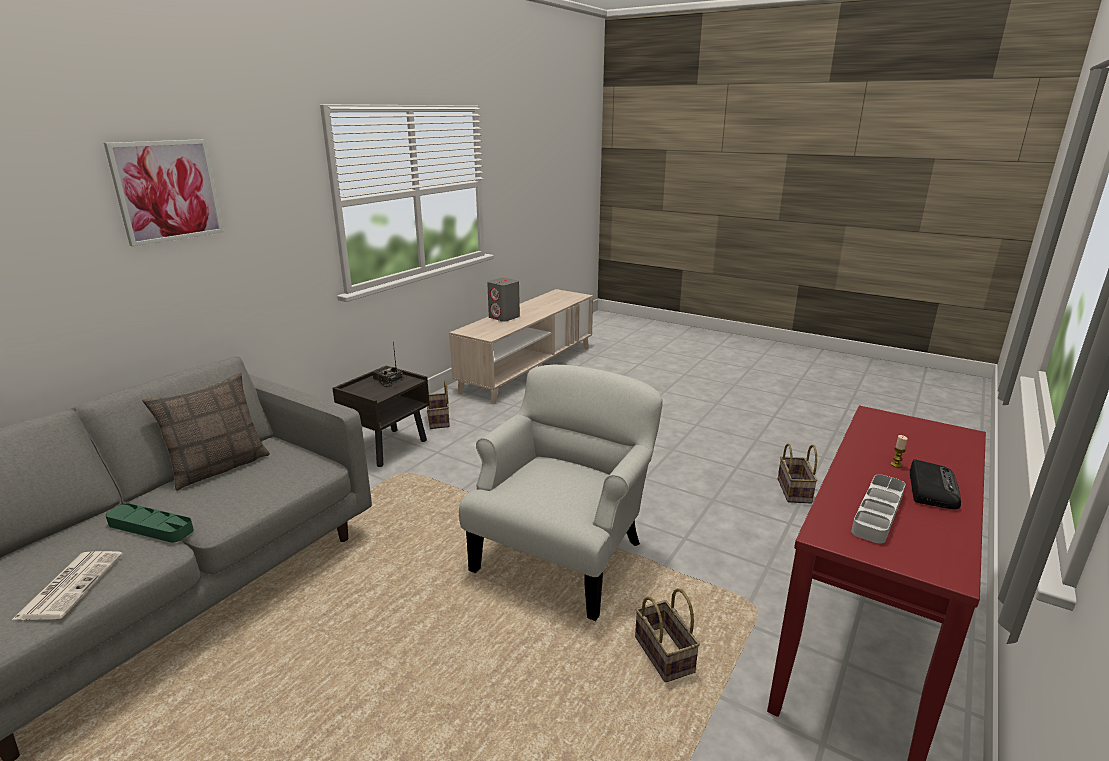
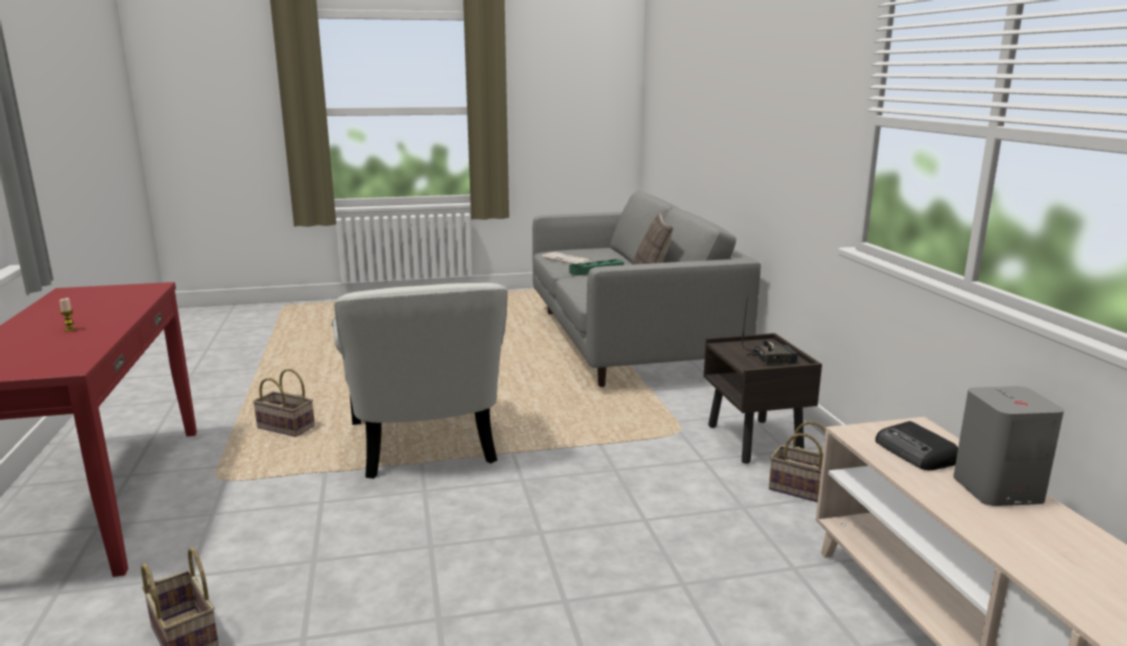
camera: 135 degrees right, 5 degrees down
(167, 191) = (769, 76): picture -> none
(878, 512) = (106, 301): grey tray -> none
(931, 489) = (45, 322): radio -> radio (916, 453)

